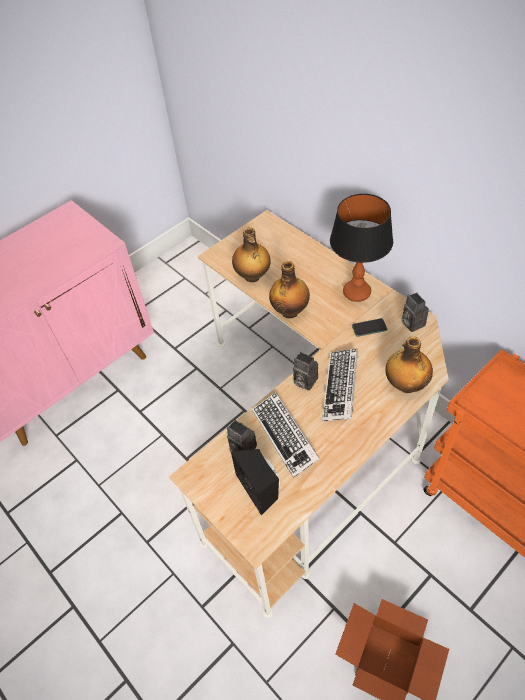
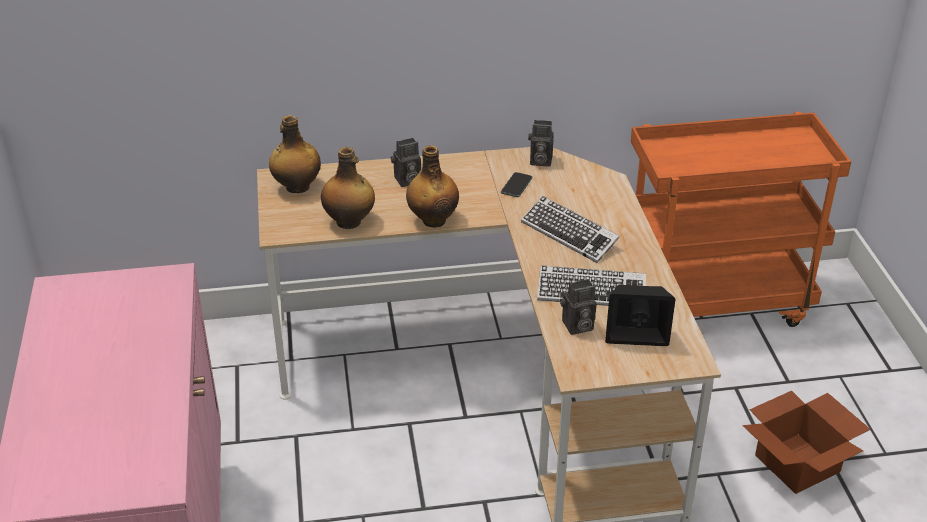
camera: 60 degrees left, 15 degrees down
(303, 381) = (536, 252): camera -> camera (406, 181)
(356, 292) = (461, 171): table lamp -> none
(405, 384) = (606, 198): bottle -> bottle (296, 187)

